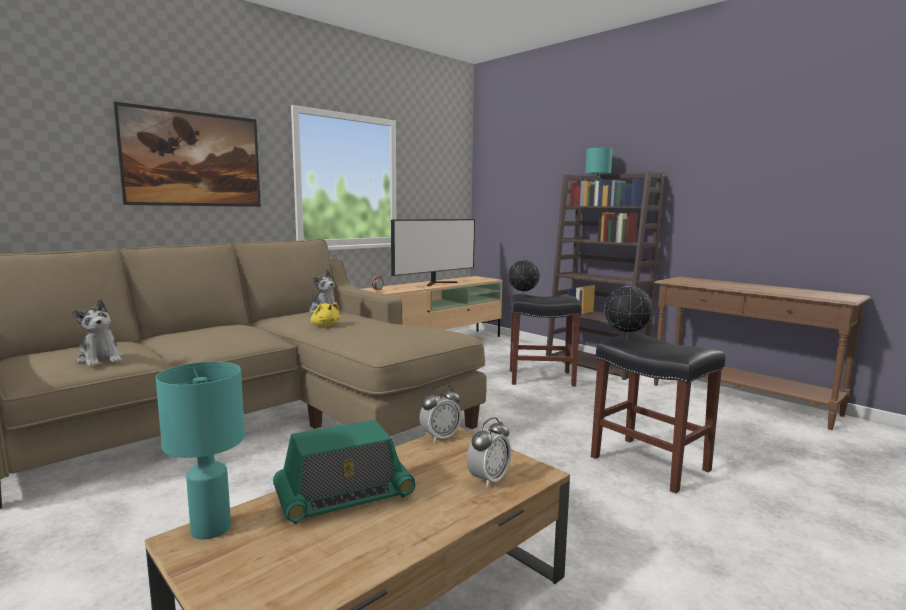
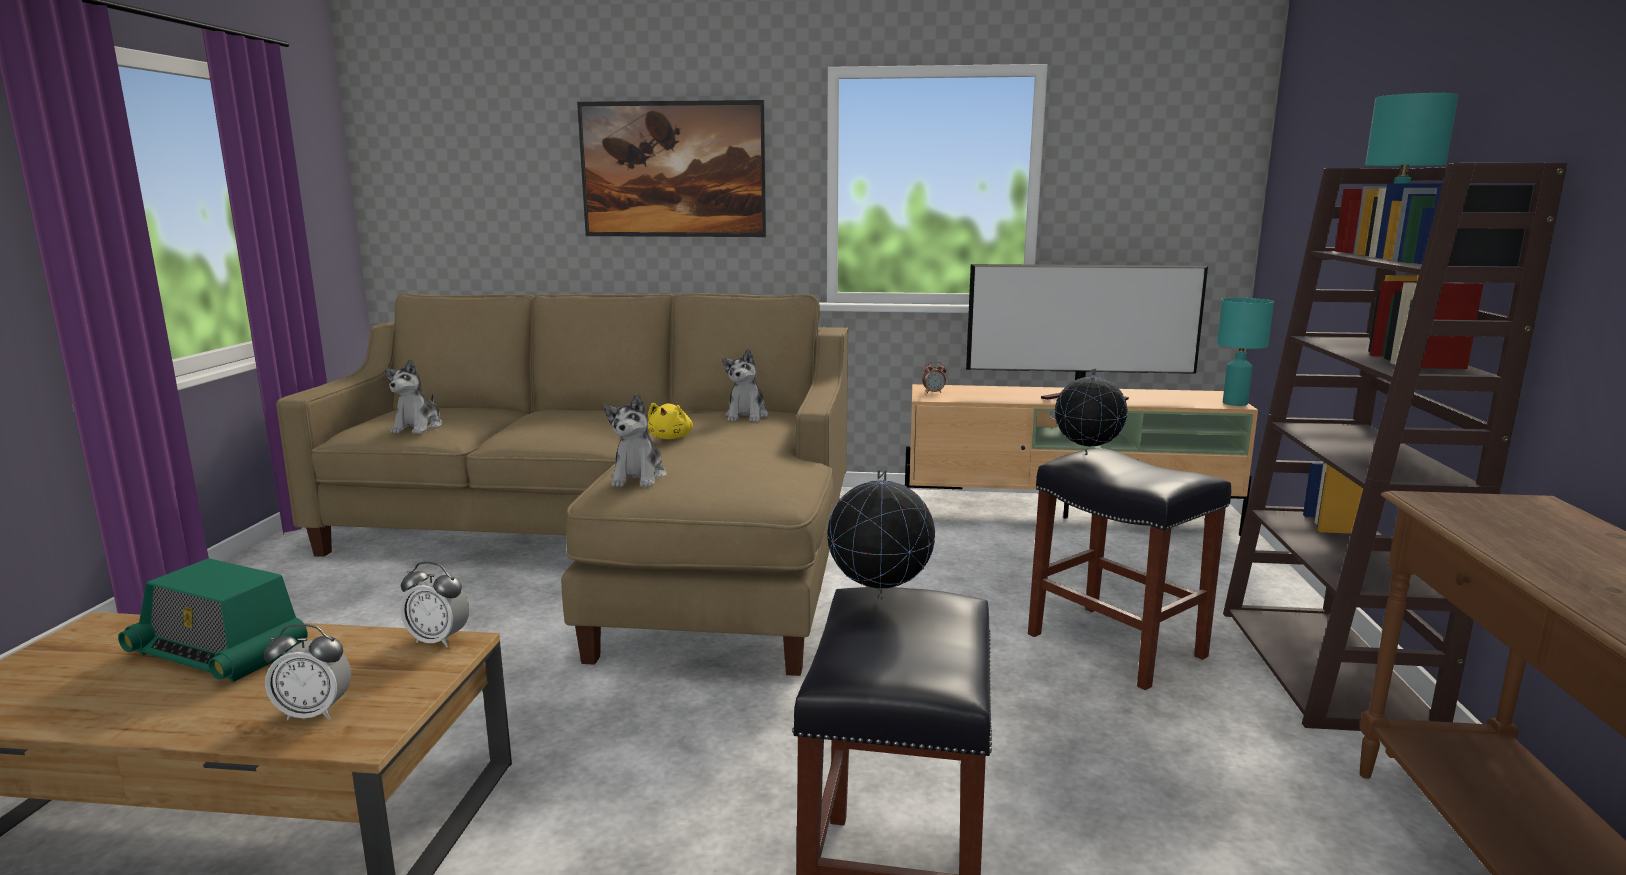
camera: 50 degrees right, 5 degrees up
(210, 528) = (120, 625): turquoise table lamp -> turquoise table lamp (1234, 403)
(376, 341) = (639, 478): none -> plush toy

